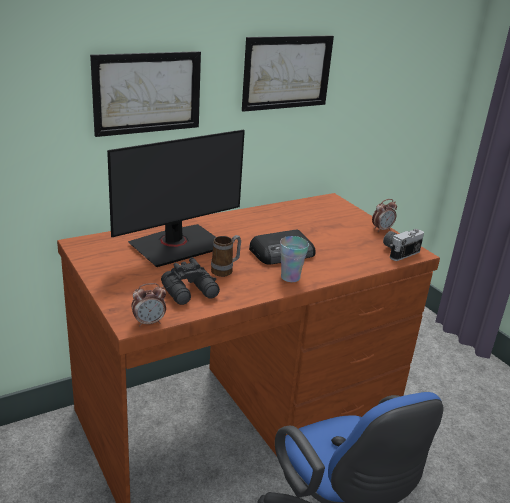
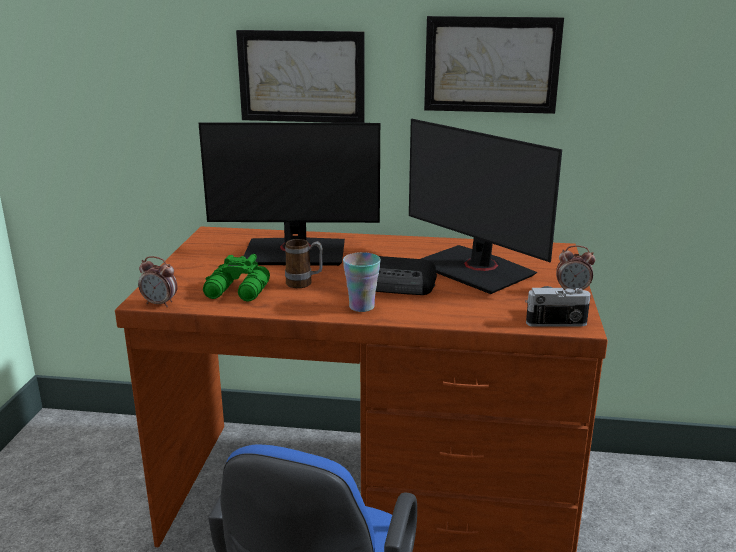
camera: 40 degrees right, 5 degrees down
(191, 292) = (238, 292): black binoculars -> green binoculars
(311, 228) = (475, 270): none -> monitor

